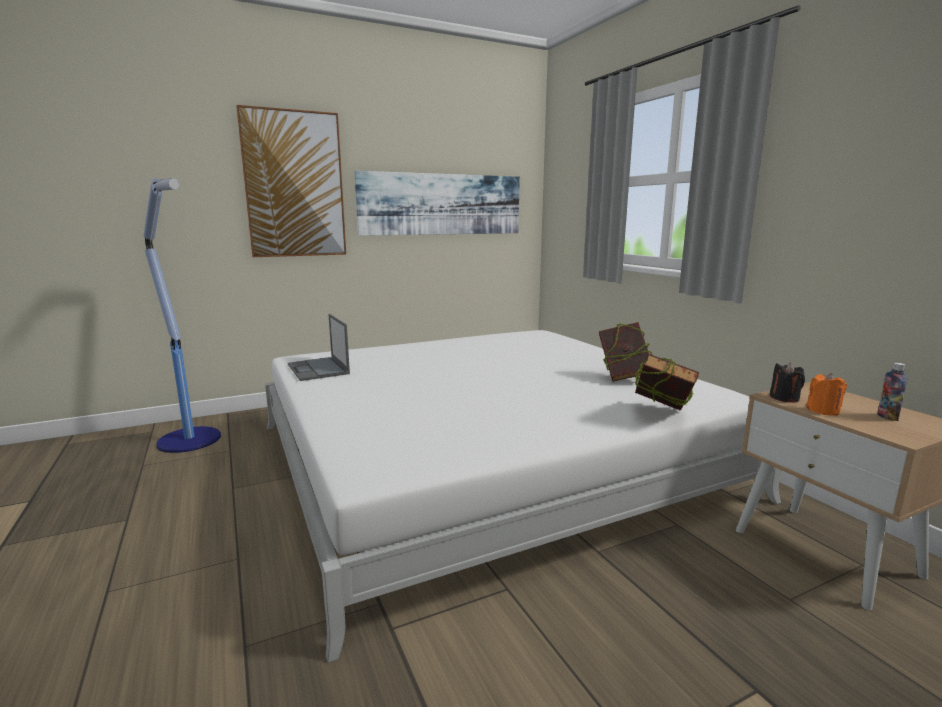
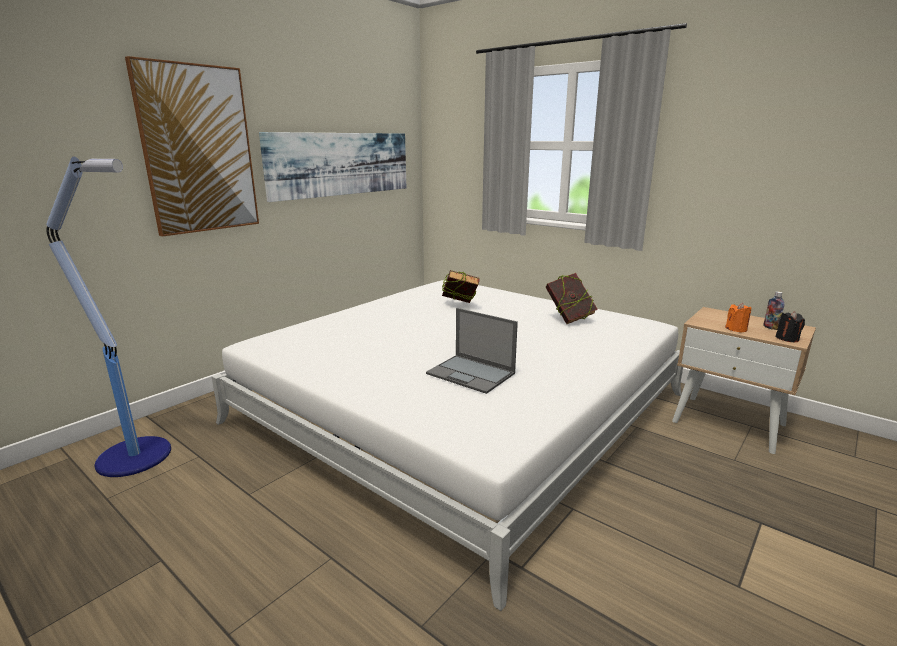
camera: 25 degrees left, 5 degrees up
(318, 369) = (297, 353): laptop -> laptop (471, 374)
(661, 414) = (628, 347): book -> book (460, 306)
(784, 398) = (706, 323): black candle -> black candle (787, 338)

